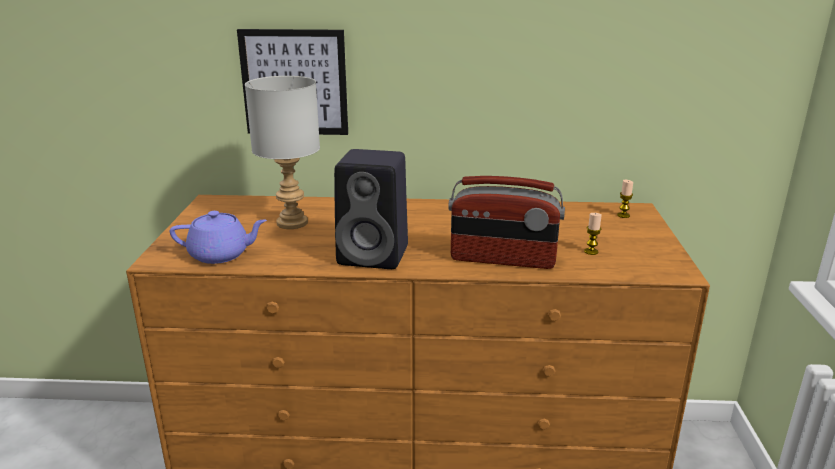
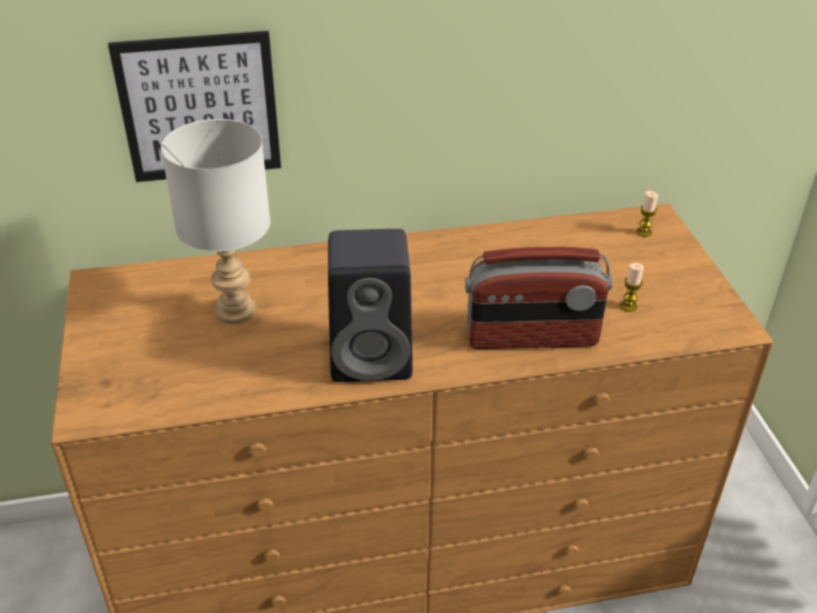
camera: 15 degrees left, 15 degrees up
(221, 255) = (169, 389): purple teapot -> none

